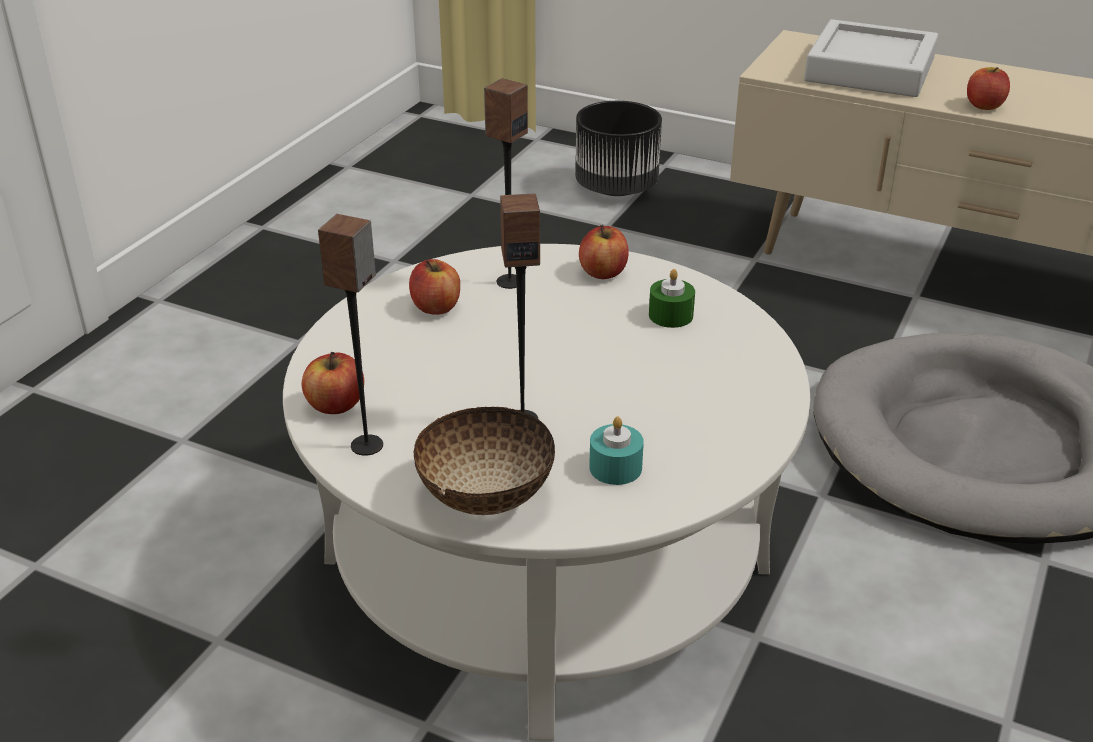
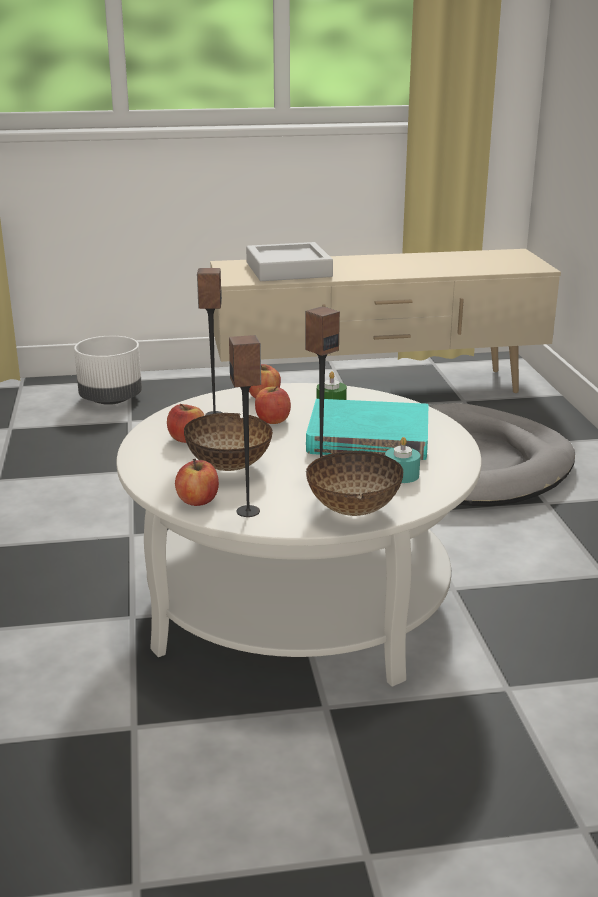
camera: 35 degrees left, 10 degrees down
(430, 368) = (229, 467): none -> bowl
(617, 188) = (111, 399): black planter -> white planter
(651, 387) = (368, 437): none -> turquoise book
(984, 106) = (371, 274): apple -> apple (273, 420)

